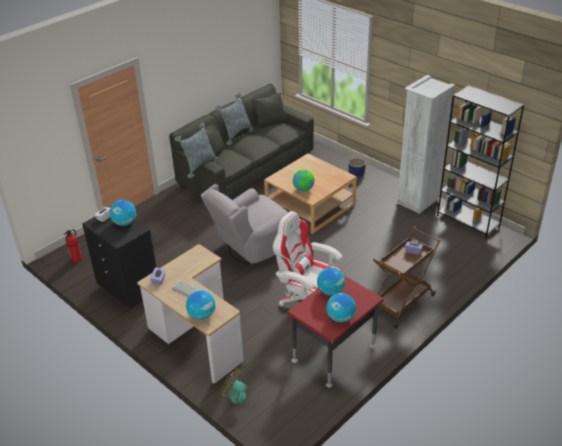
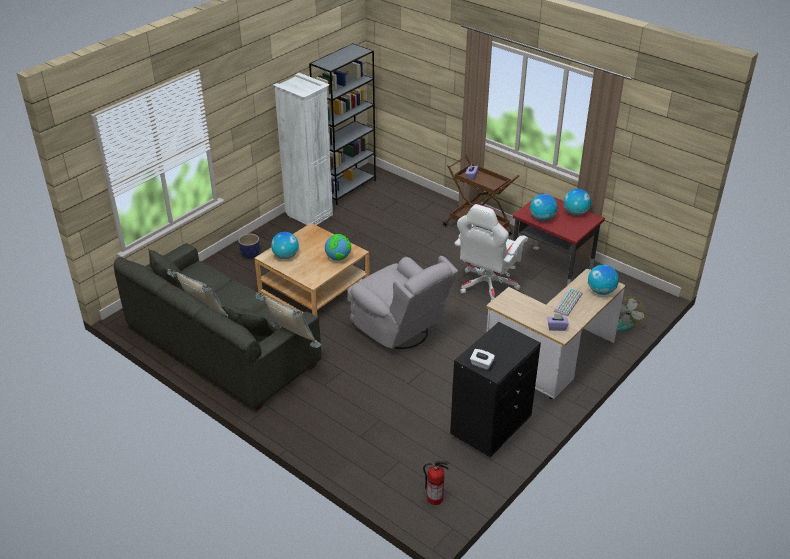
camera: 95 degrees left, 0 degrees up
(124, 223) = (489, 344): globe -> globe (286, 256)

